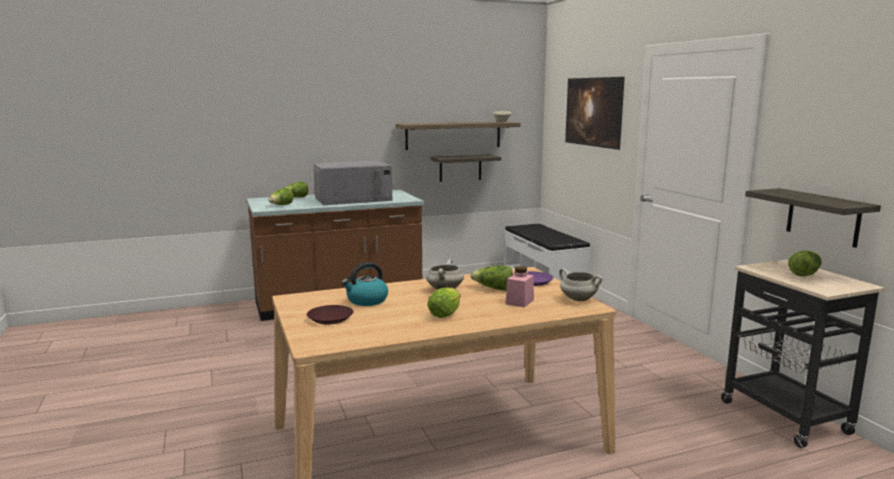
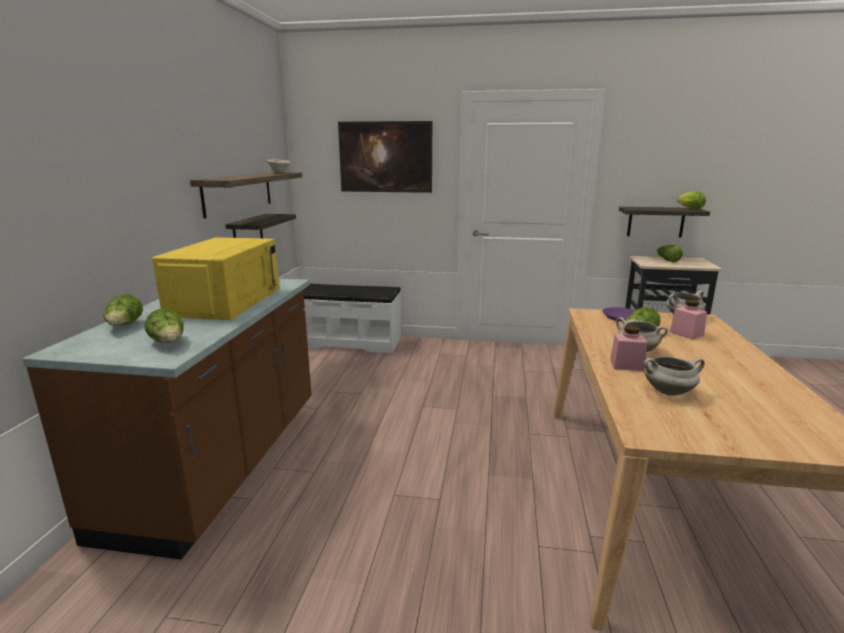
camera: 60 degrees left, 5 degrees up
(330, 318) = (742, 423): brown plate -> none
(354, 199) = (226, 301): grey microwave -> yellow microwave
(366, 301) = (669, 391): kettle -> white cooking pot
(406, 289) = (626, 365): none -> pink jar
(446, 314) = (724, 365): lettuce -> lettuce (688, 208)

